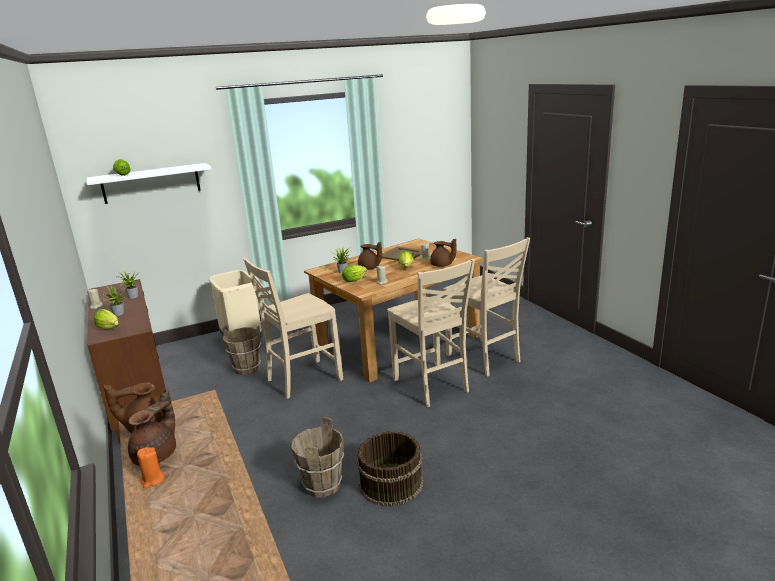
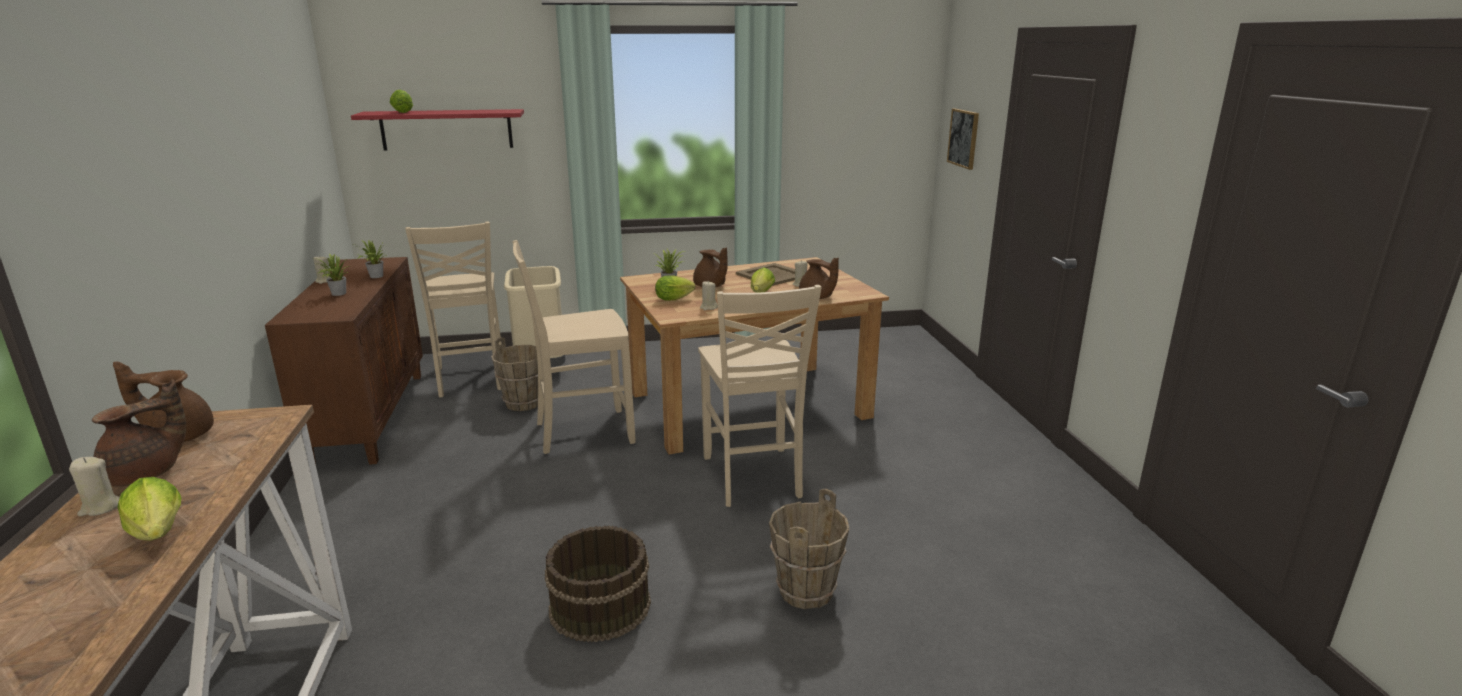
camera: 15 degrees right, 0 degrees up
(110, 328) = (310, 309): lettuce -> lettuce (158, 535)
(151, 183) = (446, 129): white shelf -> red shelf
(152, 480) = (100, 508): orange candle -> beige candle
(322, 486) = (505, 585): brown bucket -> brown bucket (805, 591)
(484, 359) = (858, 453): beige chair -> beige chair (470, 379)
(493, 151) = (964, 138): none -> picture

